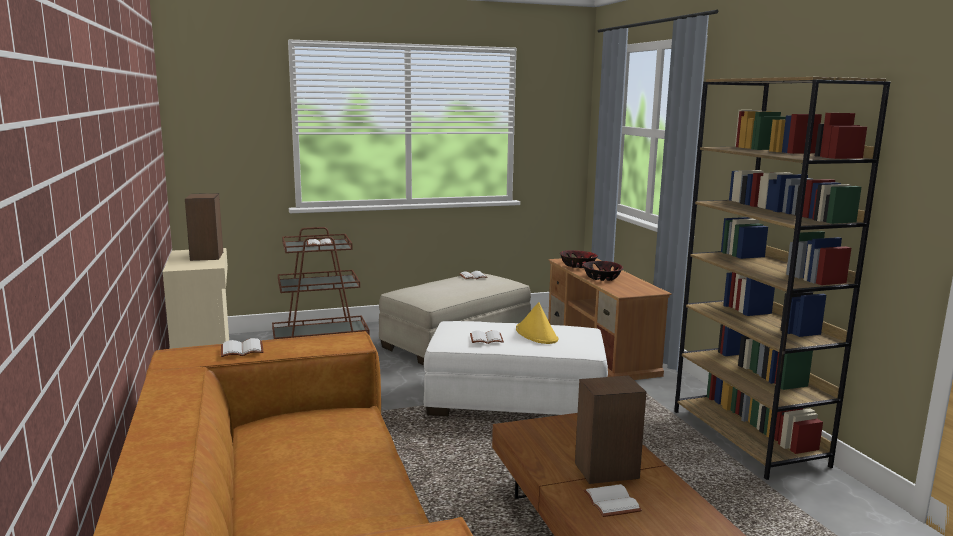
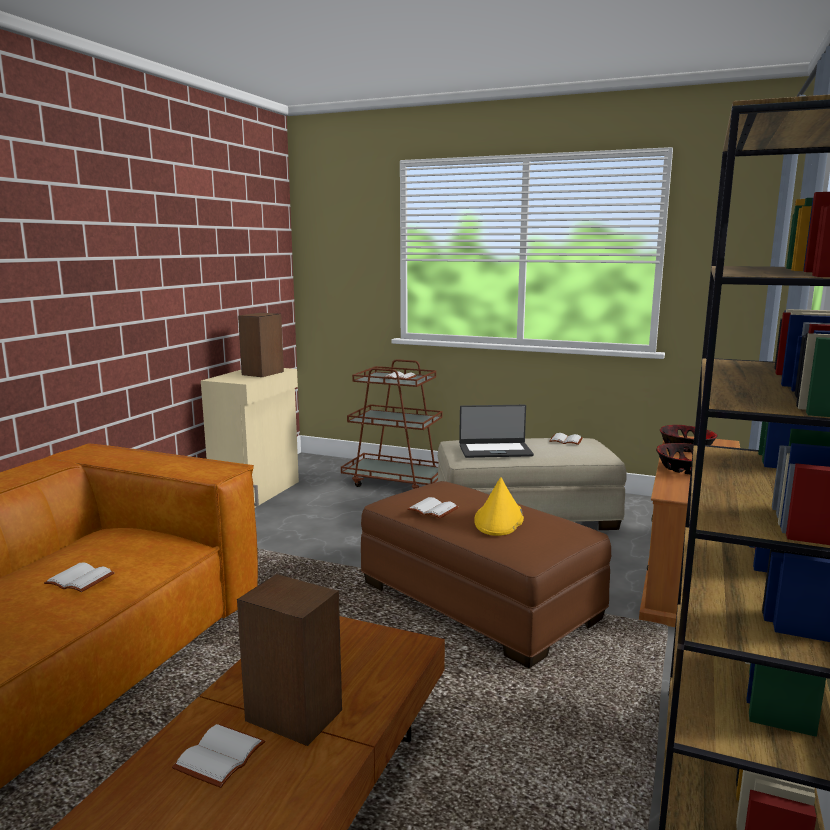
camera: 40 degrees right, 0 degrees up
(241, 350) = (127, 457): white book -> white book (78, 580)
(442, 292) = (495, 450): none -> laptop
(515, 401) = (478, 600): white ottoman -> brown ottoman

